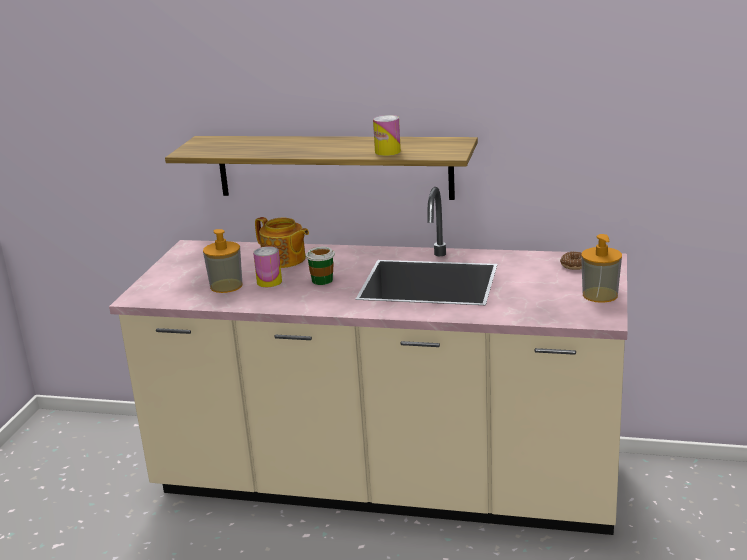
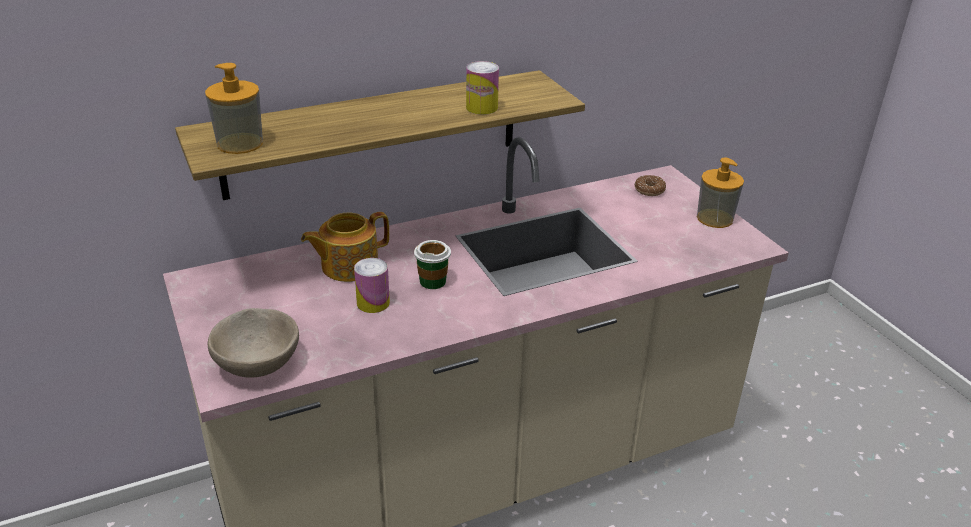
camera: 40 degrees left, 10 degrees up
(165, 293) = (258, 364): none -> beige bowl
(226, 286) = (326, 326): soap dispenser -> soap dispenser (240, 143)
(284, 260) = (348, 266): teapot -> teapot turned 150 degrees clockwise

